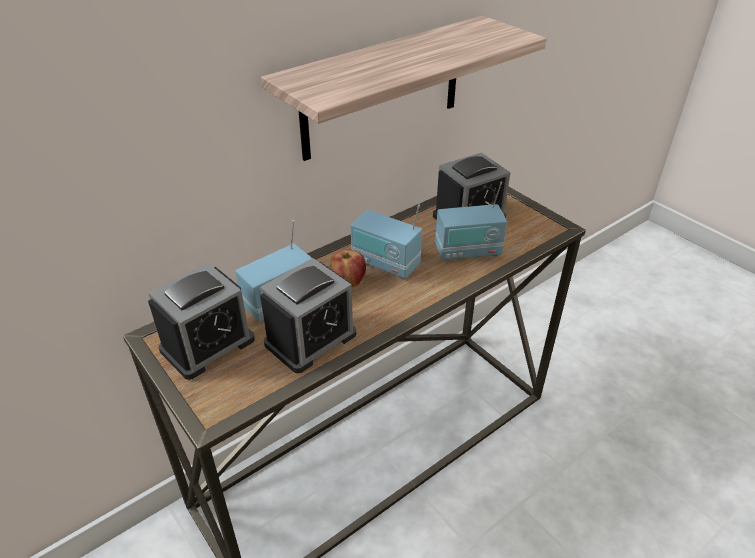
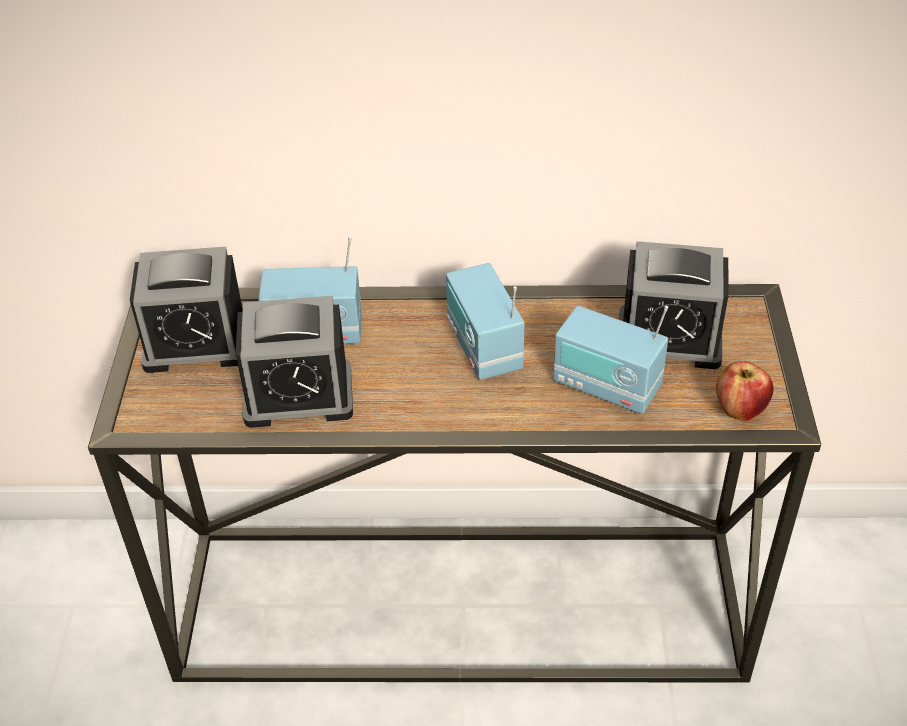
camera: 40 degrees right, 5 degrees up
(348, 282) = (414, 349): apple -> apple (740, 410)
(382, 88) = (569, 99): shelf -> none

